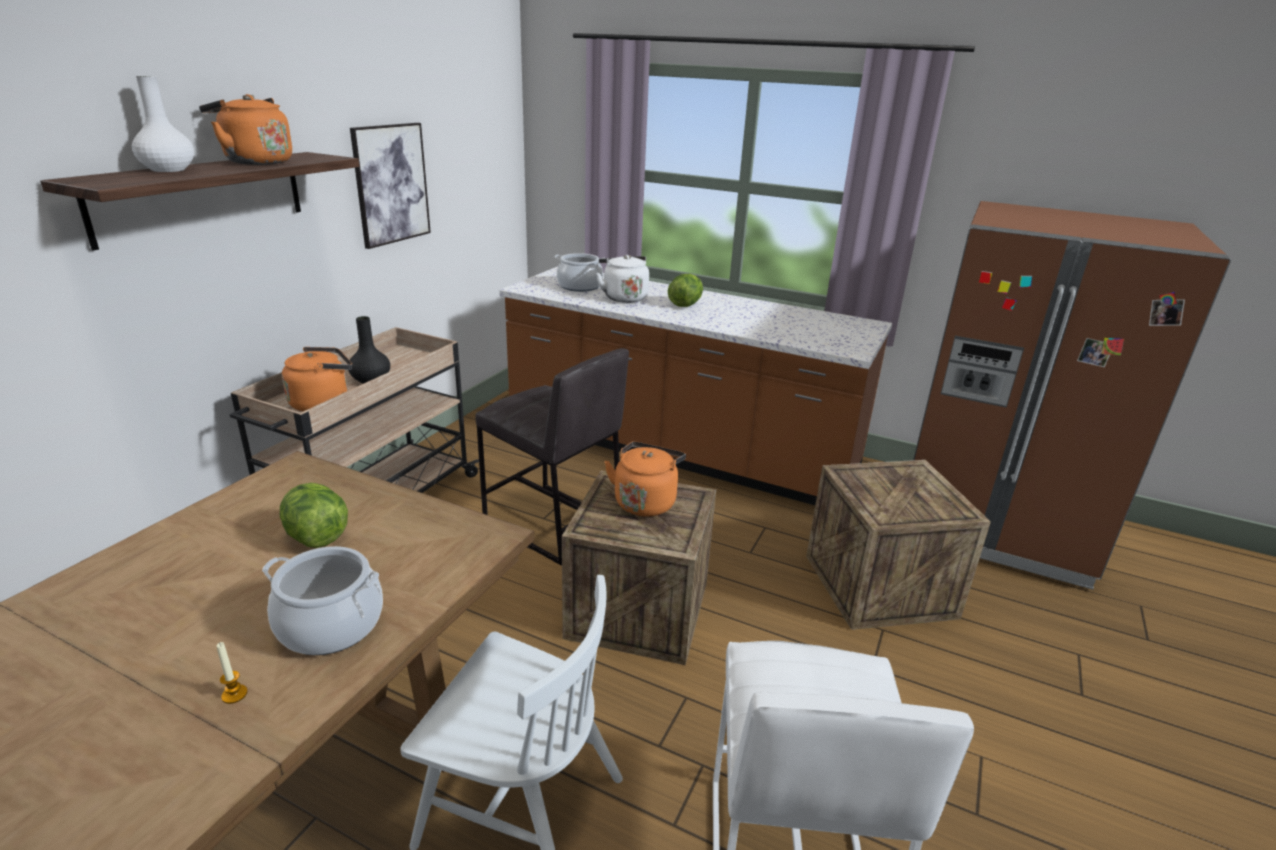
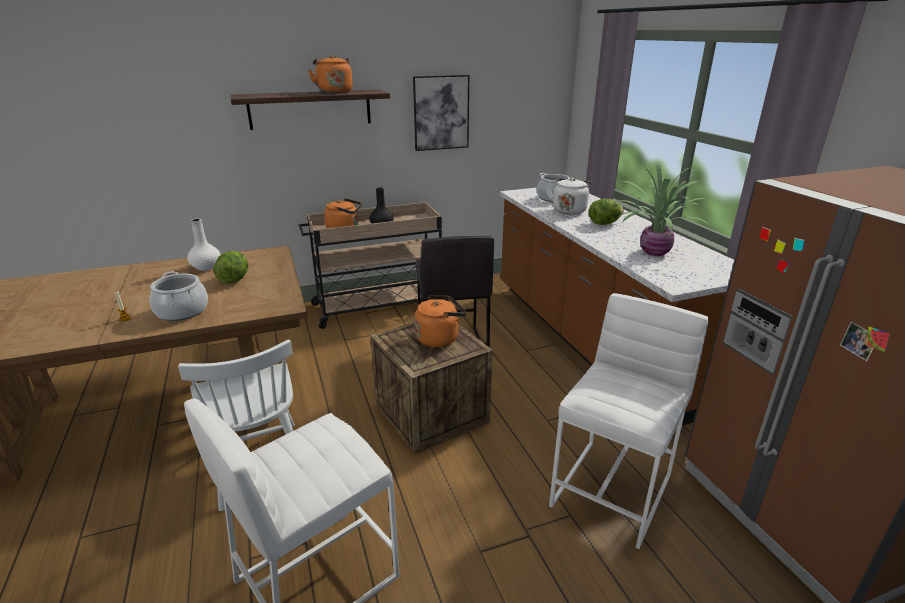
camera: 45 degrees right, 0 degrees up
(169, 170) = (286, 93): white vase -> white vase (206, 267)
(779, 323) = (653, 251): none -> potted plant
(879, 586) = (613, 490): crate -> white stool

